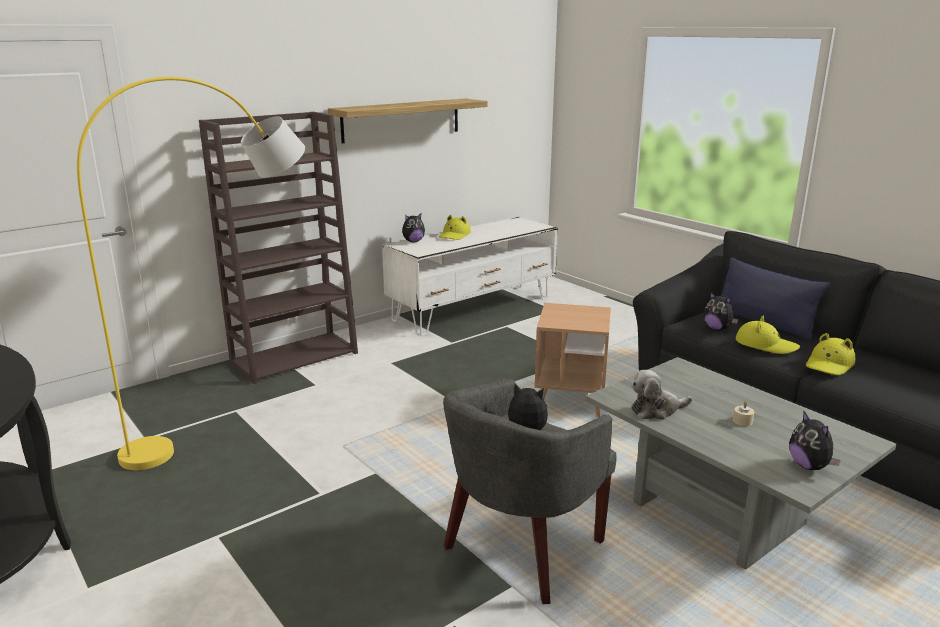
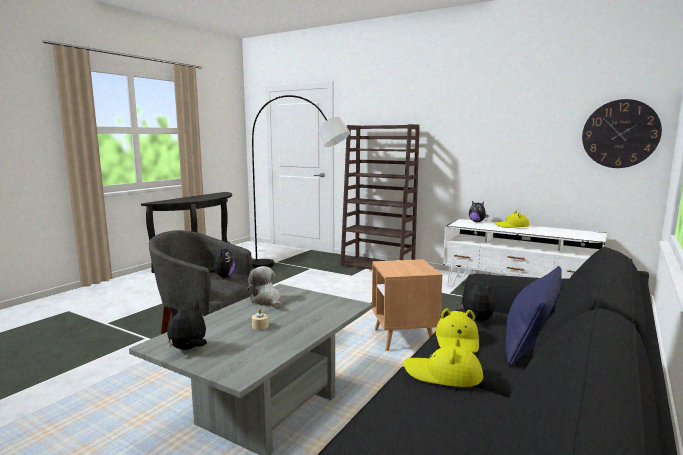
camera: 70 degrees right, 10 degrees down
(235, 421) = (301, 270): yellow floor lamp -> grey floor lamp
(401, 120) = (488, 135): shelf -> none
(519, 109) = (620, 134): none -> wall clock
(717, 328) = (476, 320): plush toy -> plush toy turned 105 degrees clockwise

